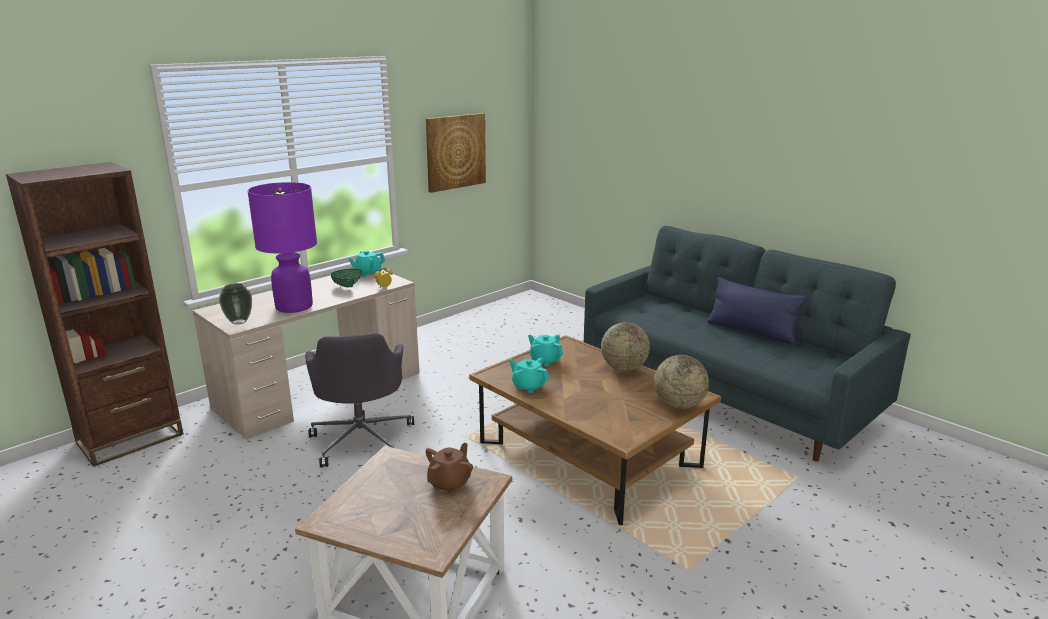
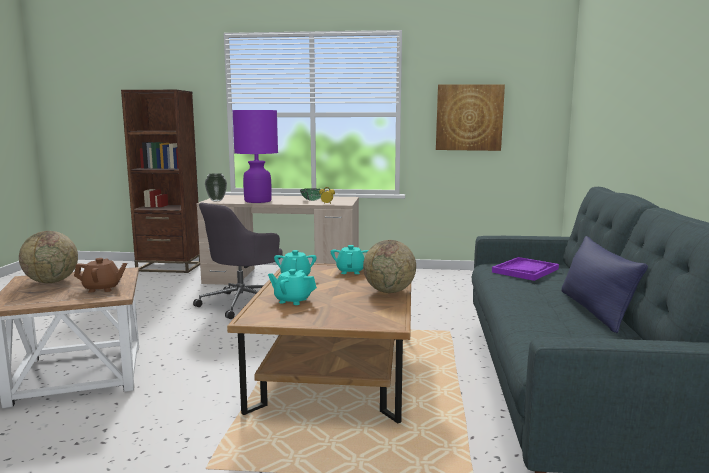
camera: 50 degrees right, 10 degrees down
(367, 273) = (342, 198): turquoise teapot -> turquoise teapot (292, 300)
(648, 310) = (525, 270): none -> purple tray
(679, 405) = (354, 322): globe -> globe (52, 282)

